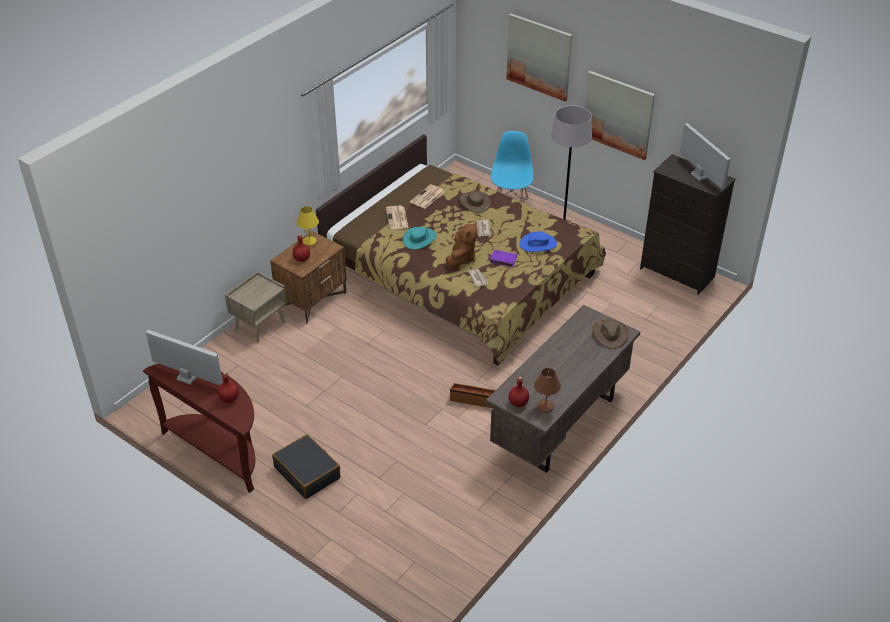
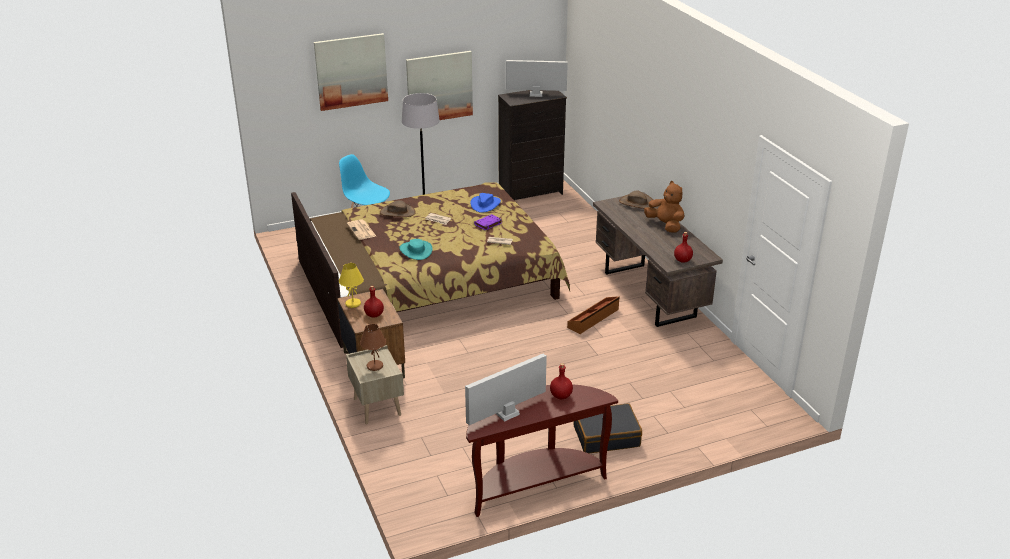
camera: 60 degrees left, 10 degrees down
(397, 218) = (373, 252): newspaper -> none
(461, 259) = (465, 240): brown plush toy -> brown plush toy (665, 225)
(545, 406) = (695, 251): brown table lamp -> brown table lamp (374, 366)

